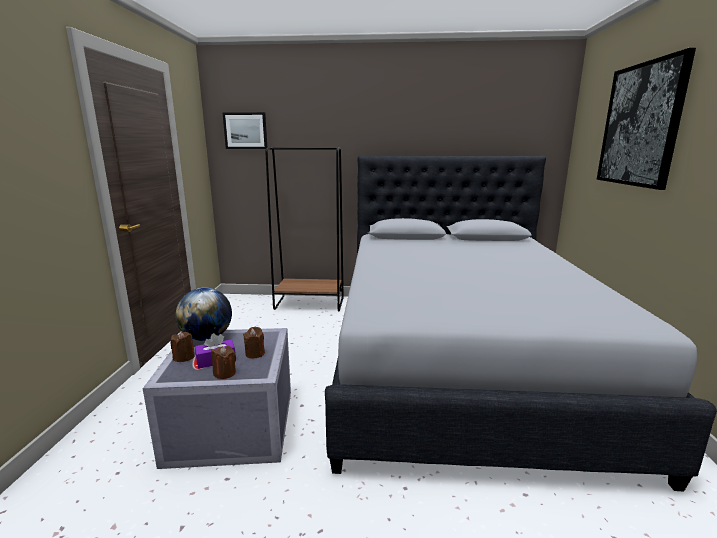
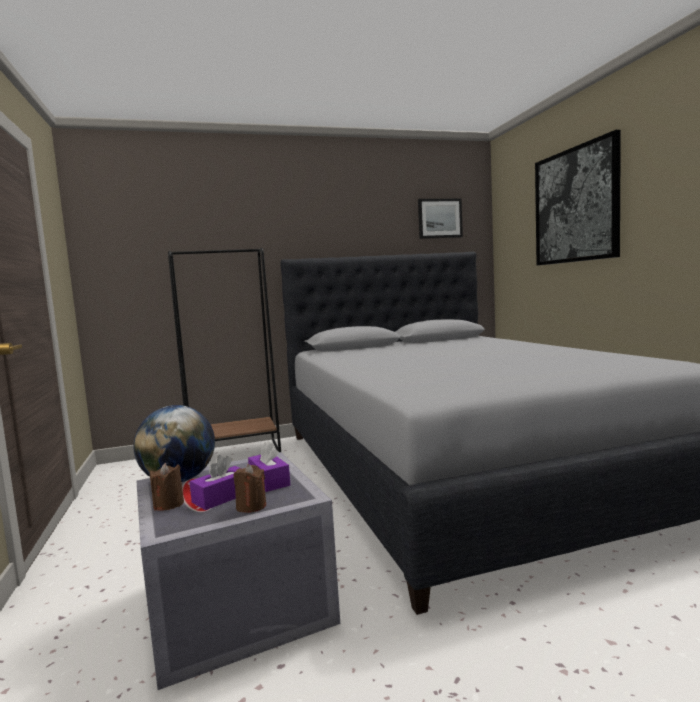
camera: 20 degrees left, 10 degrees down
(245, 131) = (127, 235): picture -> picture (439, 218)
(255, 354) = (269, 481): brown candle -> purple tissue box

